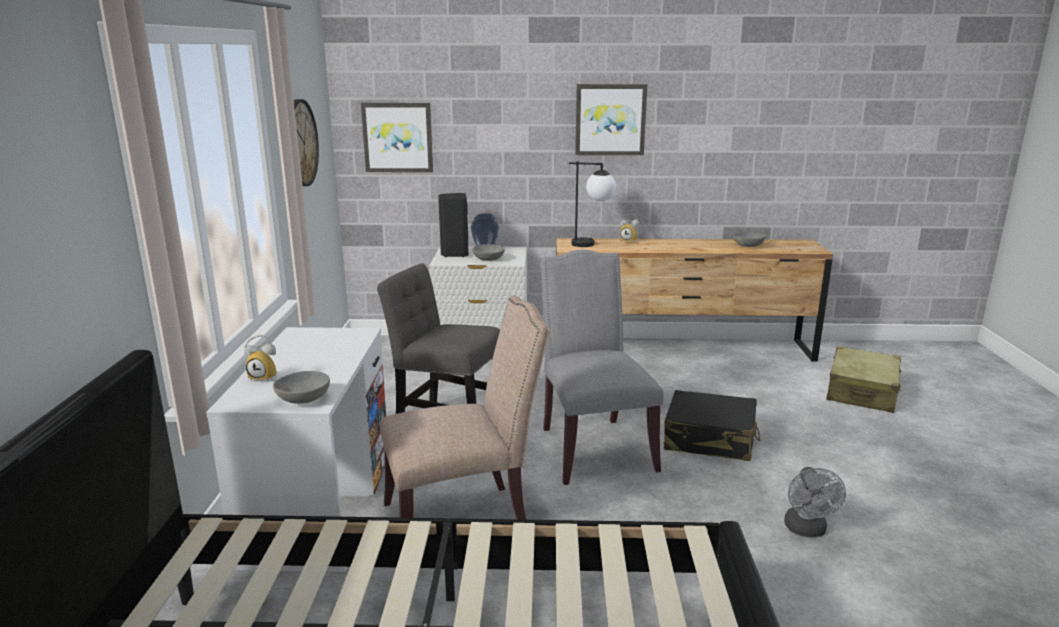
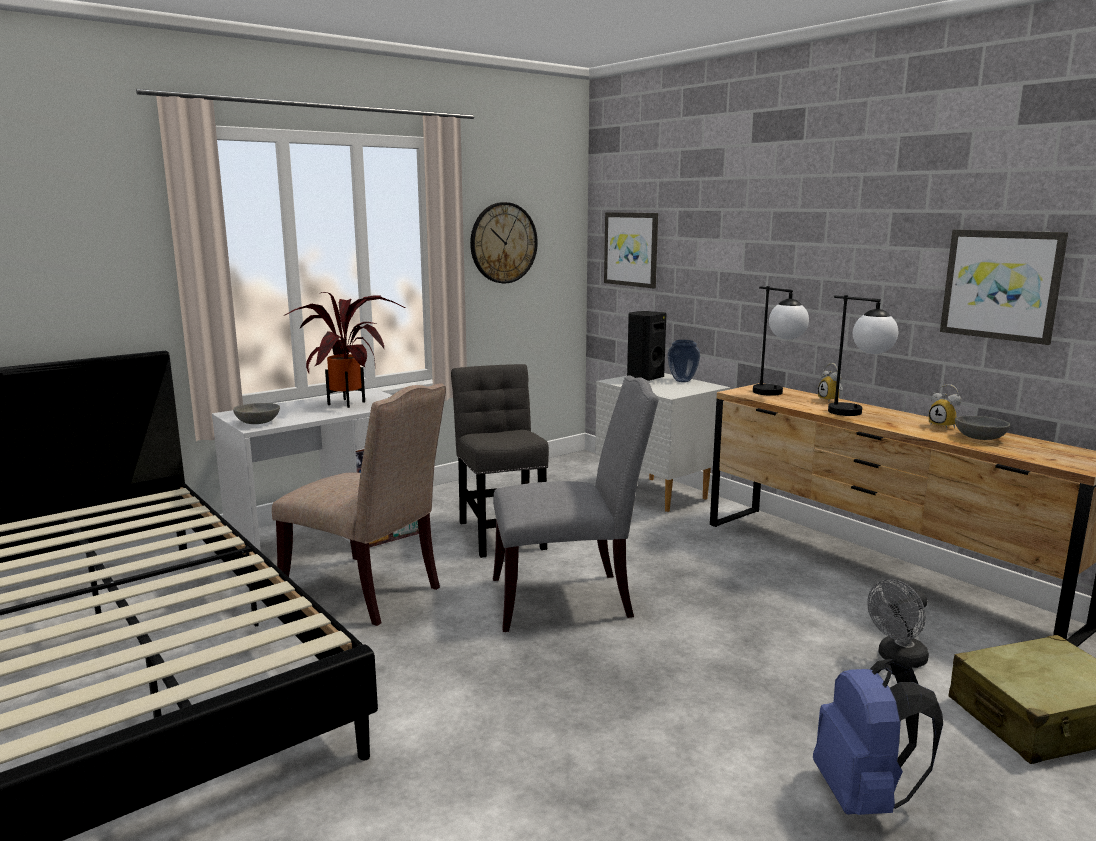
camera: 50 degrees right, 5 degrees down
(265, 377) = (280, 408): alarm clock -> alarm clock (944, 426)
(320, 349) = (348, 404): none -> potted plant
(488, 259) = (657, 388): grey bowl -> none
(592, 446) = (568, 599): grey chair -> grey chair turned 45 degrees clockwise
(610, 119) = (830, 237): picture -> picture (1001, 285)
(667, 246) = (857, 414): none -> table lamp
(710, 439) = (689, 651): black suitcase -> none
(807, 530) = (581, 768): grey fan -> grey fan (898, 659)
(893, 462) = (865, 797): none -> blue backpack

